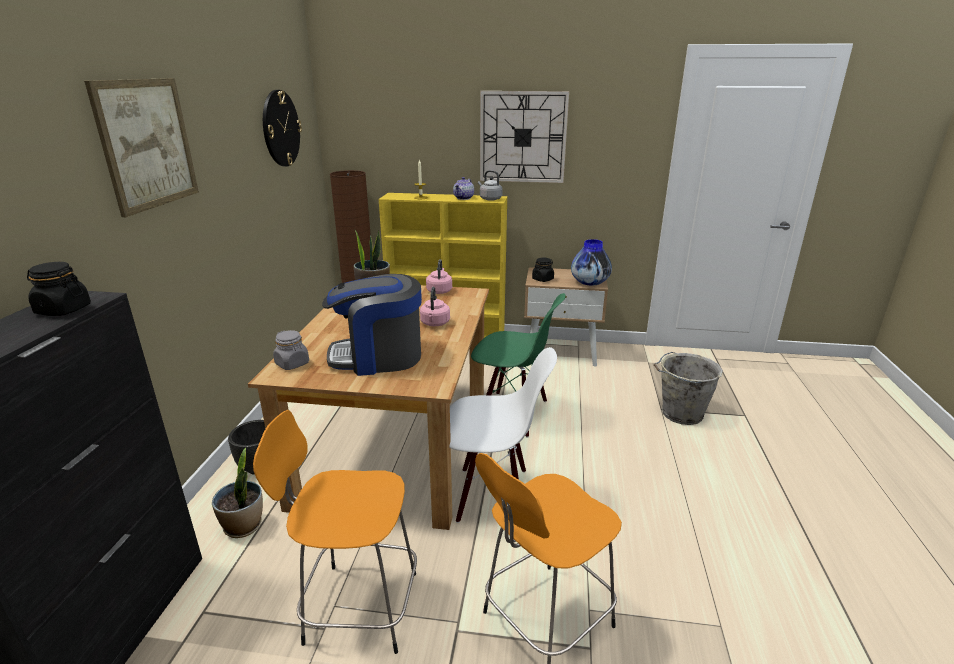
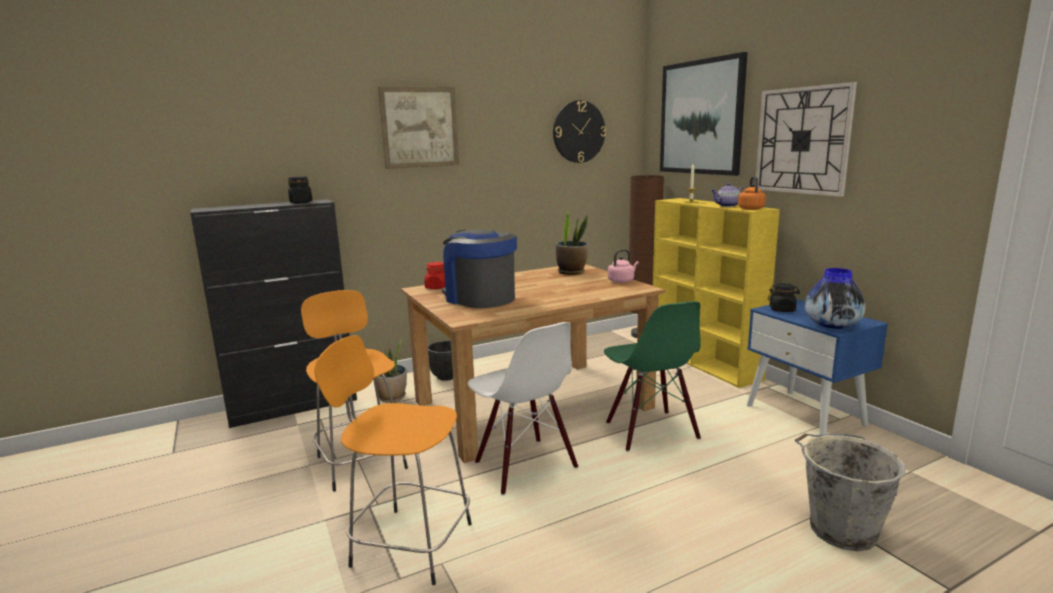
camera: 55 degrees right, 10 degrees down
(292, 364) = (437, 287): grey jar -> red jar
(404, 111) = (701, 117): none -> picture
(435, 324) = (560, 295): pink kettle -> none
(489, 199) = (750, 208): grey kettle -> orange kettle
(561, 352) = (805, 415): beige nightstand -> blue nightstand

